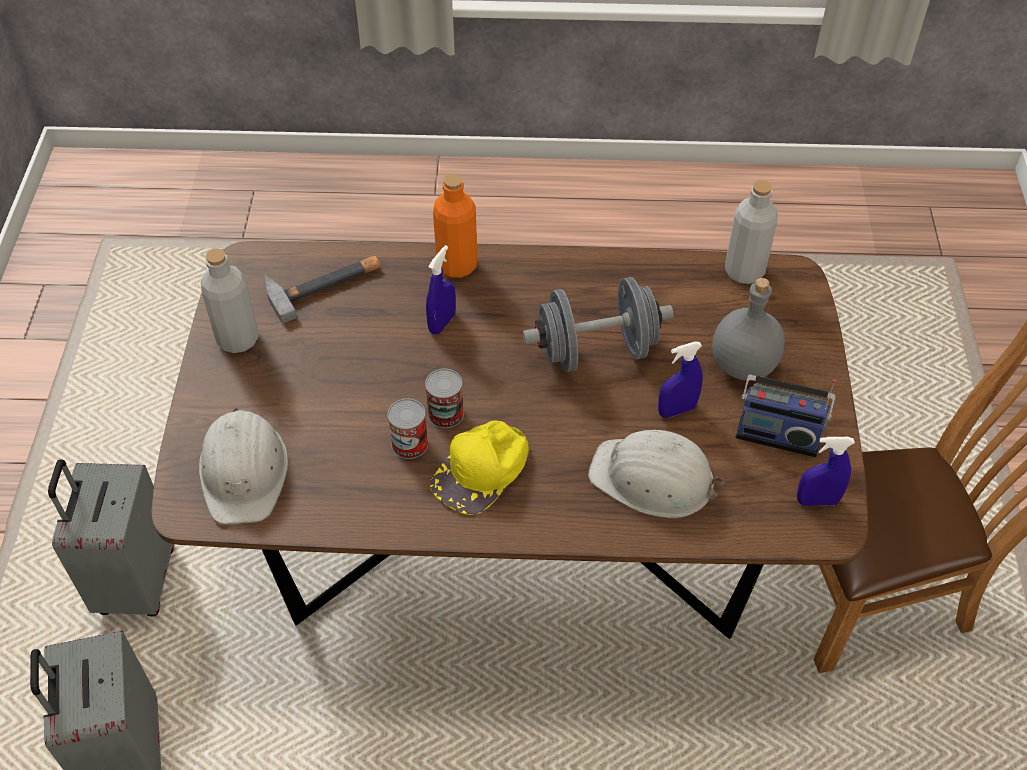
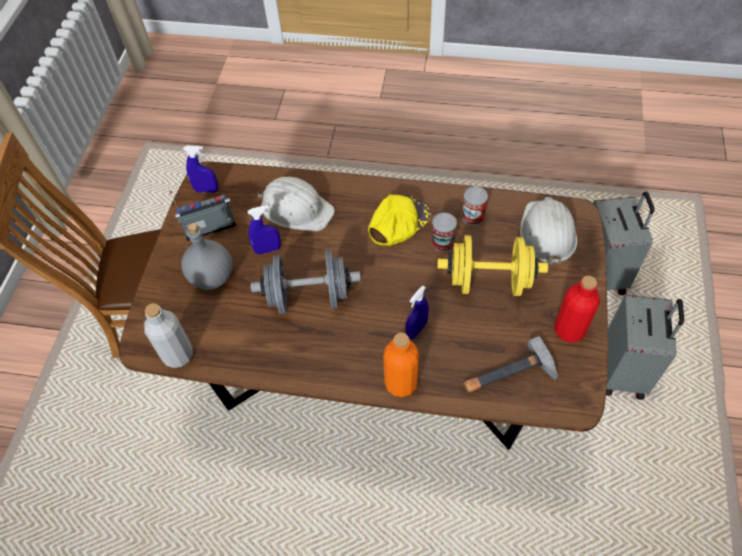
camera: 170 degrees left, 5 degrees up
(238, 339) = (569, 330): grey bottle -> red bottle
(341, 391) = (489, 281): none -> yellow dumbbell
(445, 413) = (418, 260): can -> can (473, 216)
(778, 434) = (210, 229): radio -> radio turned 45 degrees counterclockwise

